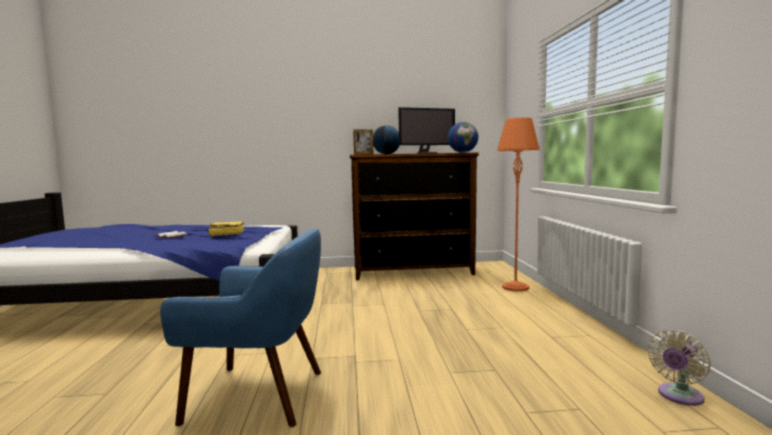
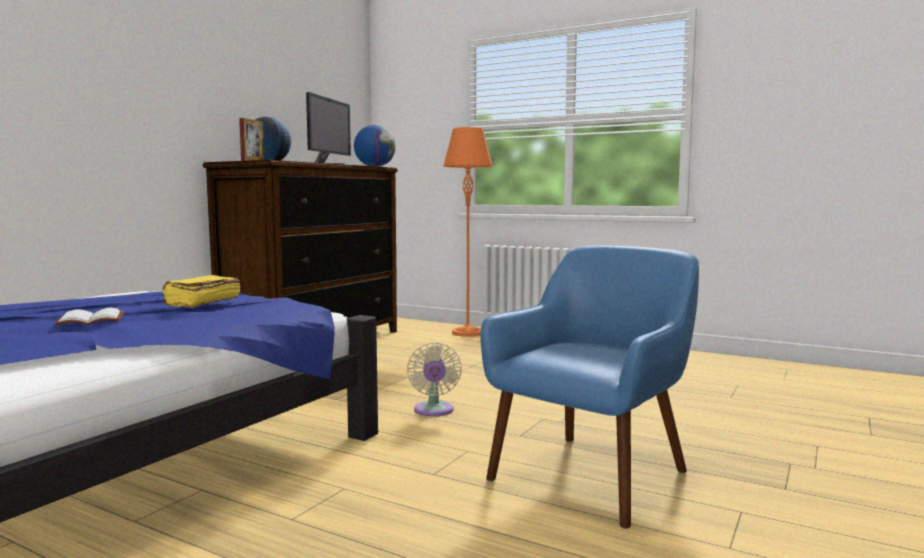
camera: 55 degrees left, 0 degrees up
(678, 396) = (742, 363): beige fan -> beige fan (434, 411)

